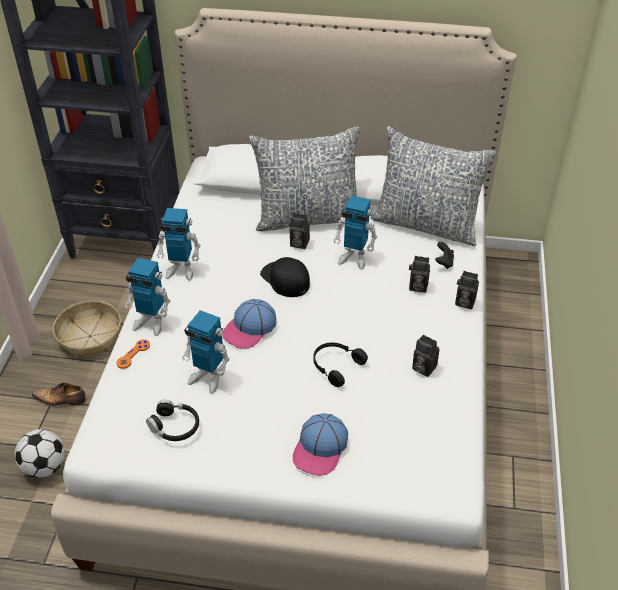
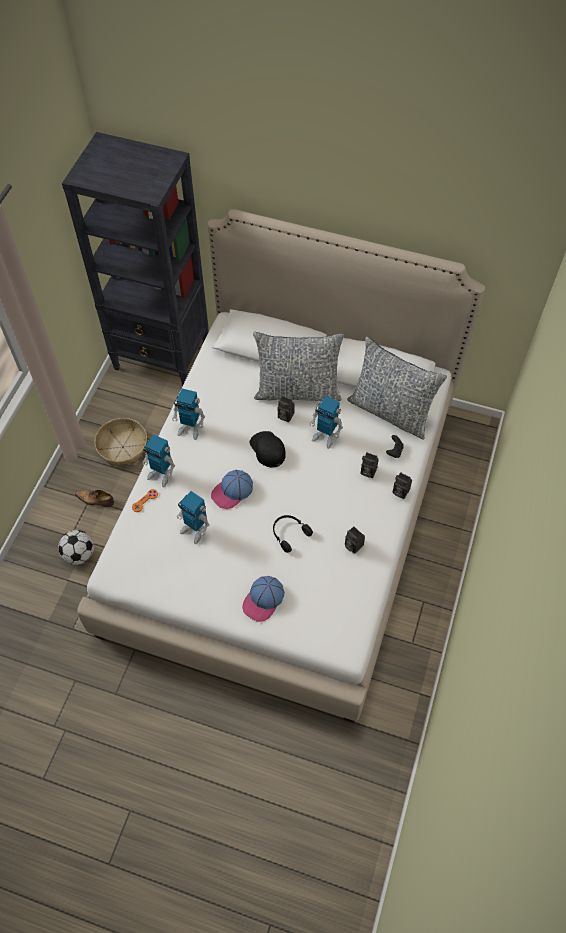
camera: 10 degrees right, 15 degrees up
(174, 426) = (165, 566): black headphones -> none

